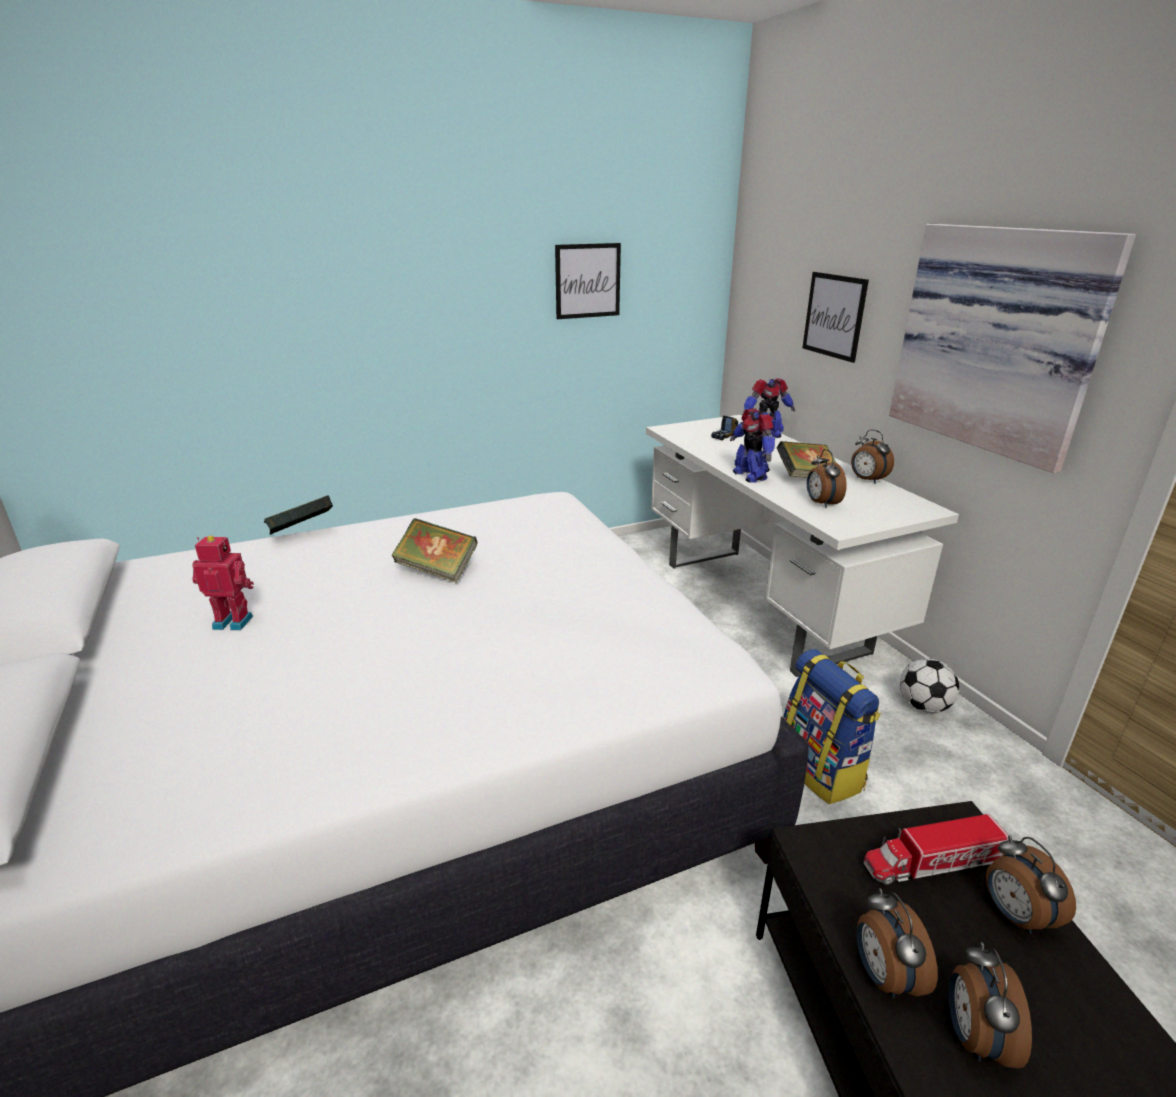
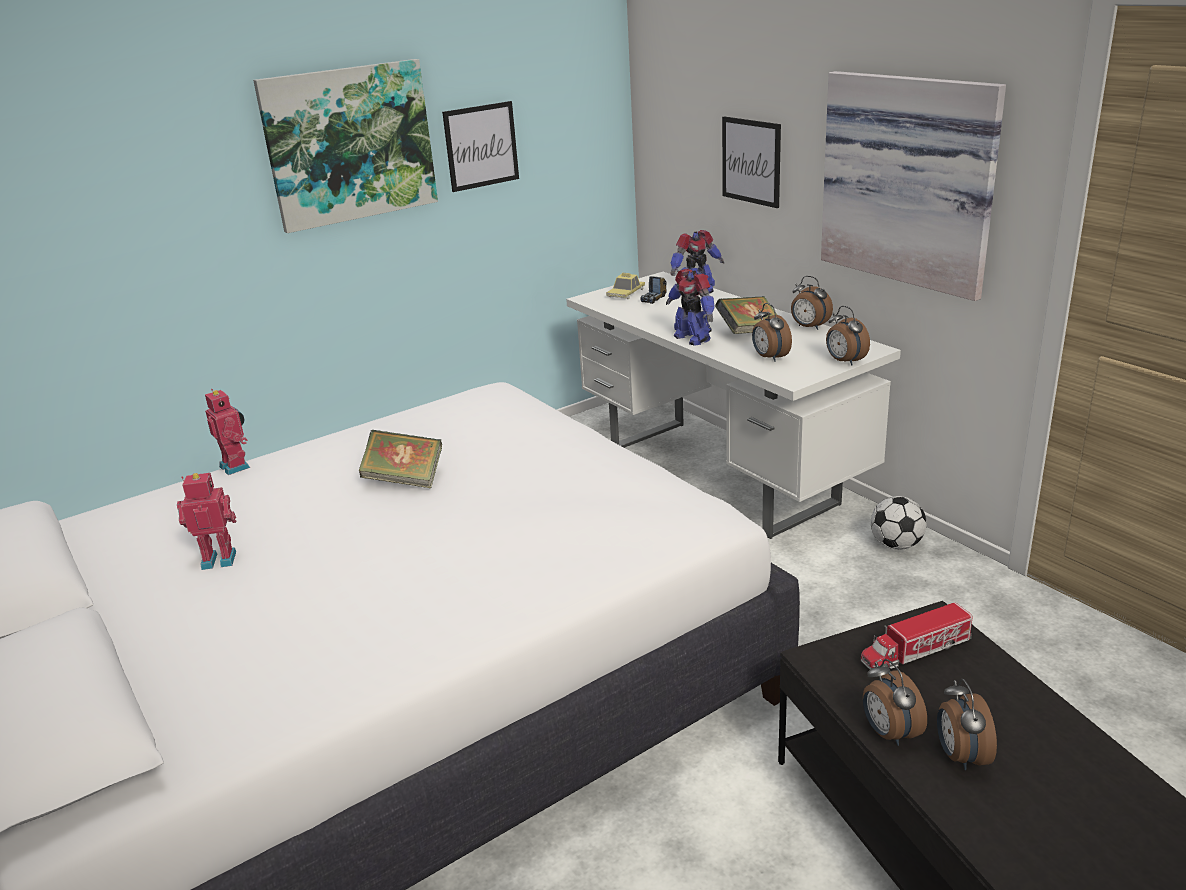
camera: 10 degrees left, 0 degrees up
(302, 534) = (237, 466): book -> toy robot
(466, 263) = (349, 144): none -> picture
(700, 429) = (626, 293): none -> toy car
(821, 770) = (810, 619): backpack -> none
(1014, 915) = (983, 674): alarm clock -> alarm clock (844, 361)

